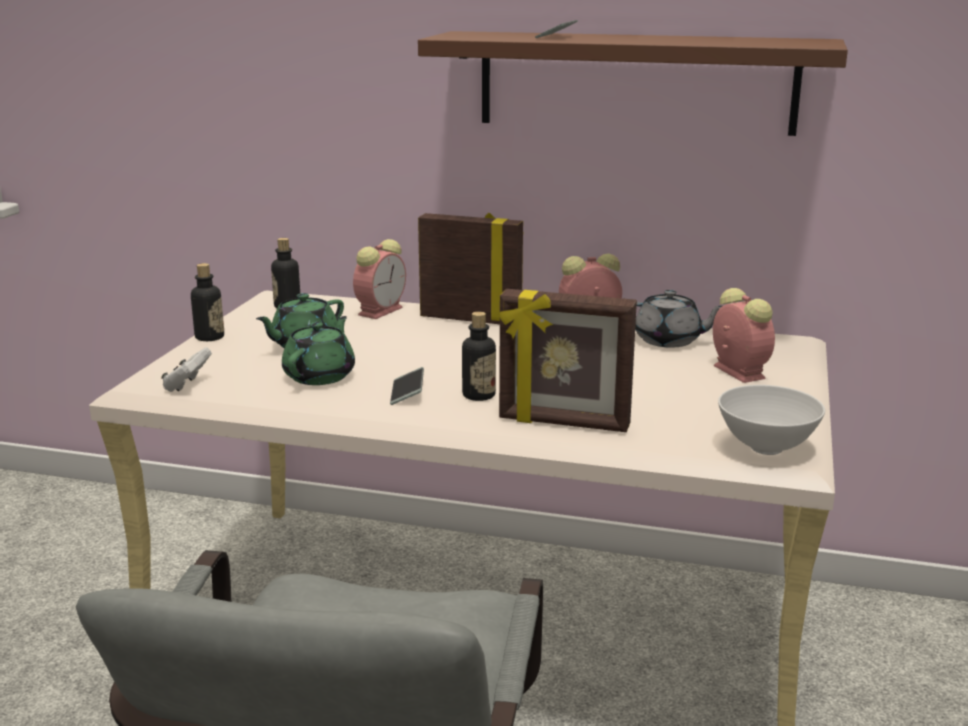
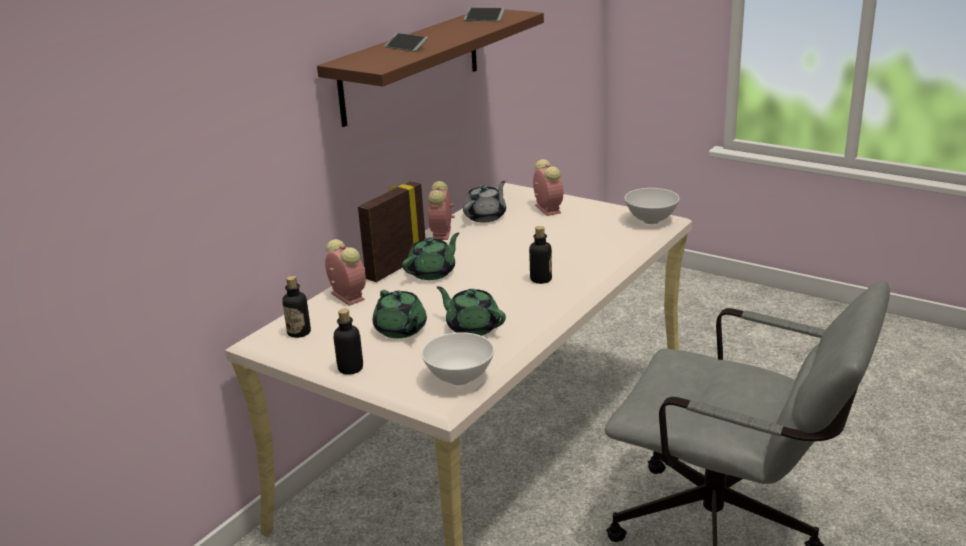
camera: 70 degrees left, 5 degrees up
(187, 386) = (458, 379): white game controller -> white bowl
(407, 392) = (523, 300): phone -> phone (484, 19)
(465, 337) = (432, 272): none -> green teapot
(563, 423) = (596, 261): picture frame -> none
(737, 371) = (547, 209): alarm clock -> alarm clock turned 75 degrees clockwise

